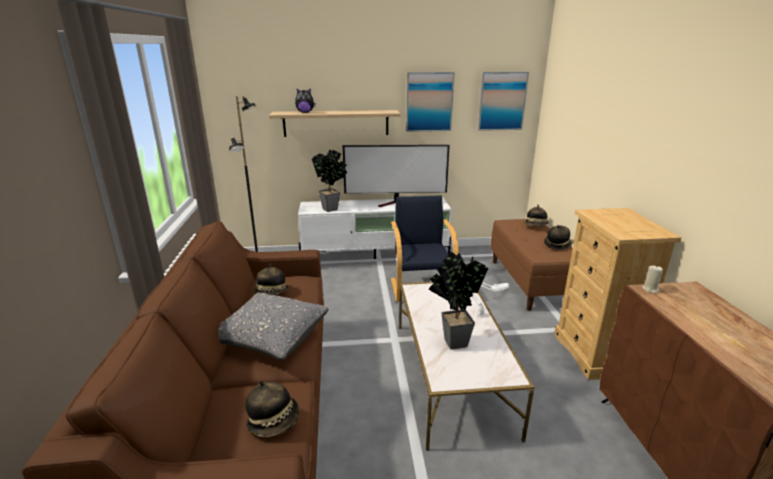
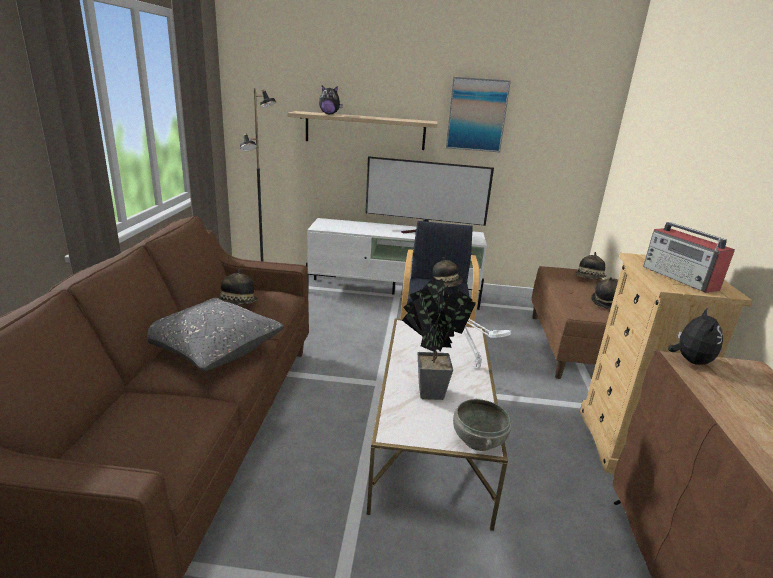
camera: 10 degrees right, 0 degrees up
(274, 421) = (166, 435): hat -> hat (446, 285)
(333, 209) = (348, 229): potted plant -> none
(502, 101) = (568, 121): picture -> none
(506, 375) = (477, 440): none -> grey bowl
(627, 226) = (680, 278): none -> radio
(650, 289) = (690, 361): beige candle -> plush toy

